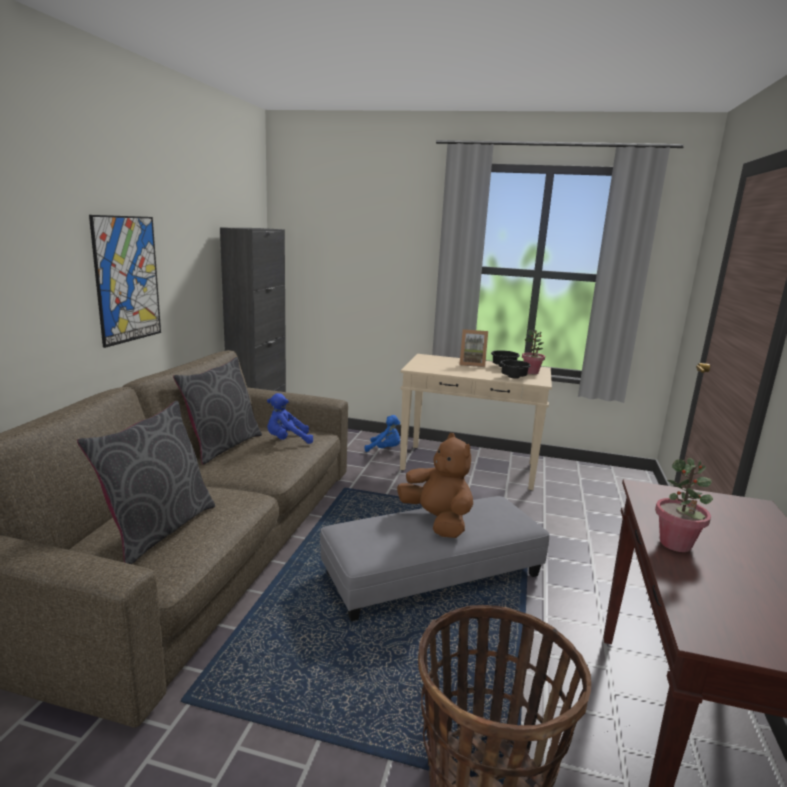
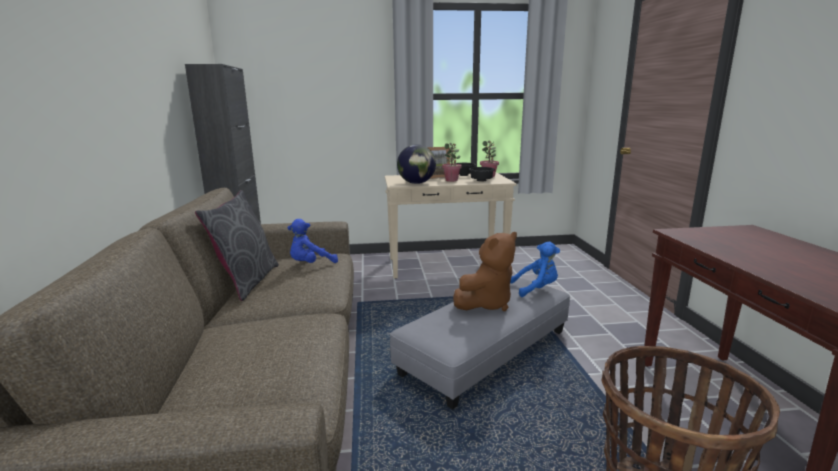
camera: 20 degrees left, 0 degrees up
(127, 279) = (115, 111): picture -> none
(158, 529) = (256, 368): grey pillow -> none
(385, 449) = (368, 265): blue plush toy -> blue plush toy (536, 289)
(437, 369) = (416, 183): none -> globe
(437, 521) = (486, 303): brown plush toy -> brown plush toy turned 105 degrees clockwise
(676, 544) = (750, 260): potted plant -> potted plant (451, 180)

